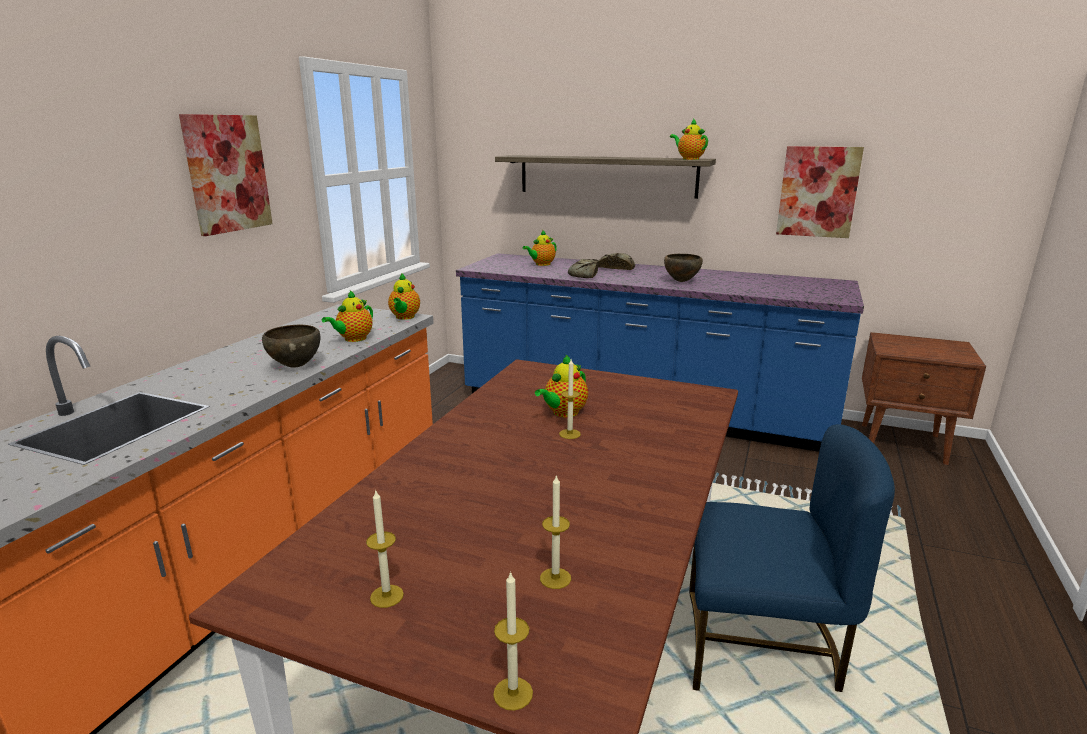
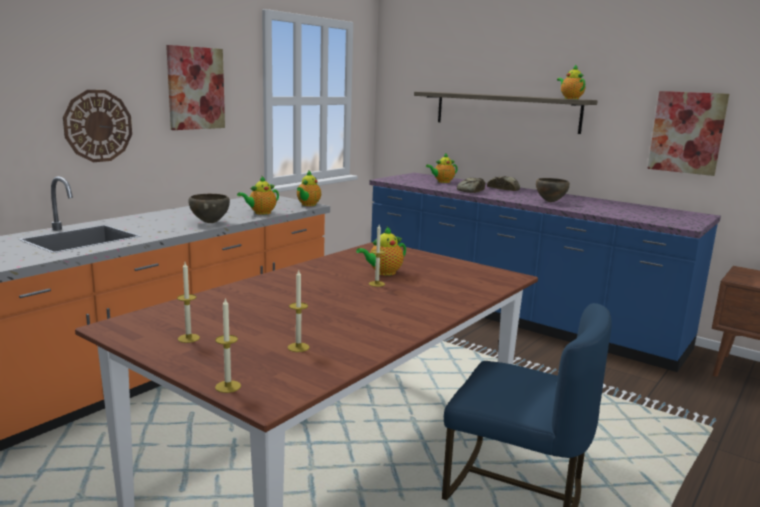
camera: 15 degrees right, 5 degrees down
(96, 244) = (98, 126): none -> wall clock

